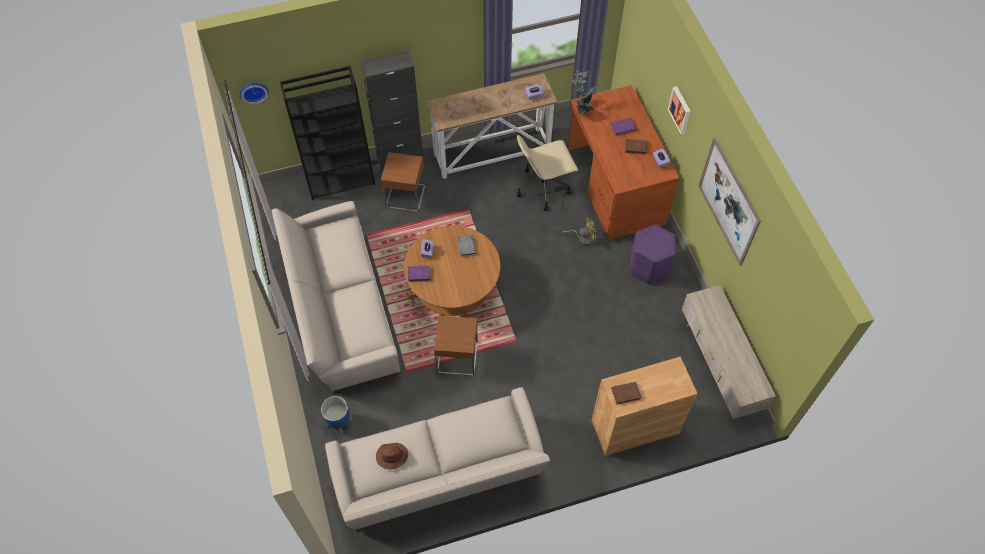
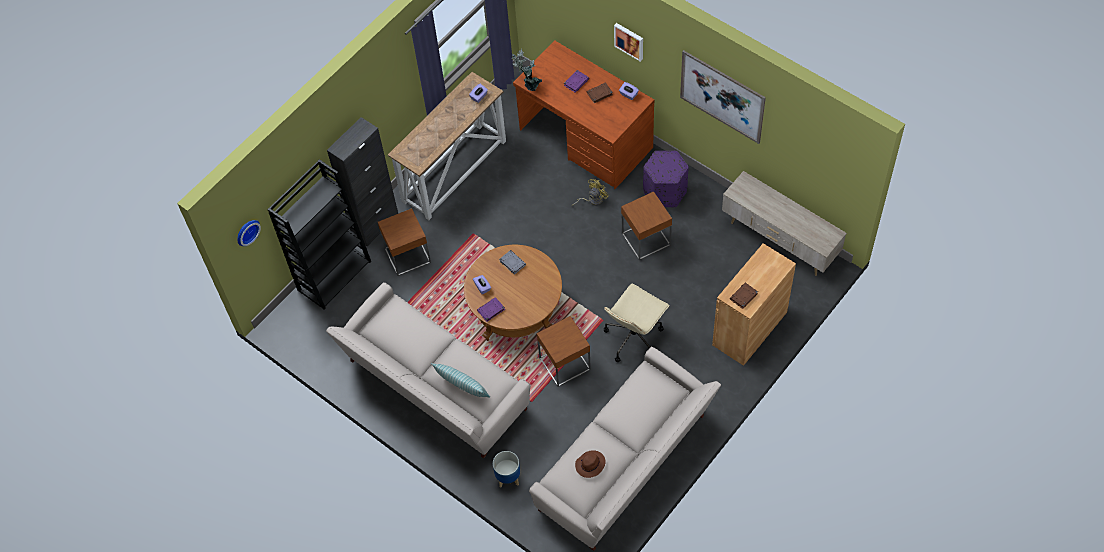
camera: 30 degrees left, 0 degrees up
(345, 321) = (462, 386): none -> pillow
(543, 187) = (524, 176): beige office chair -> beige office chair (634, 337)
(603, 296) = (646, 239): none -> brown side table

